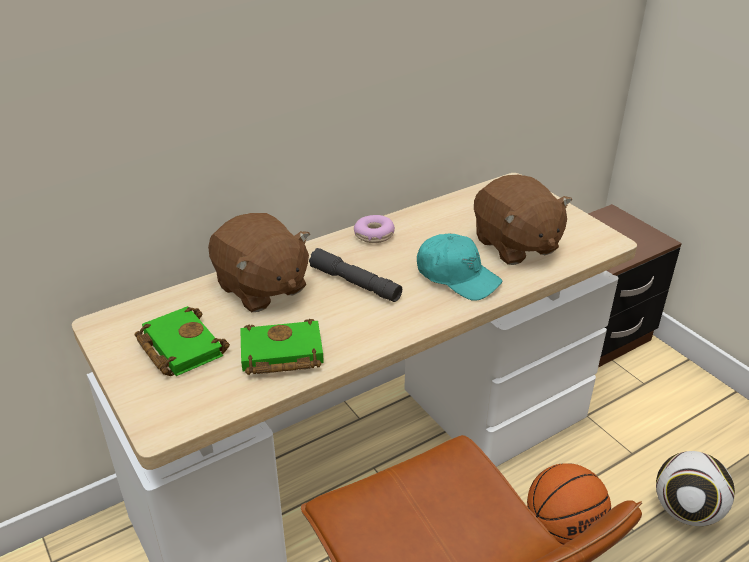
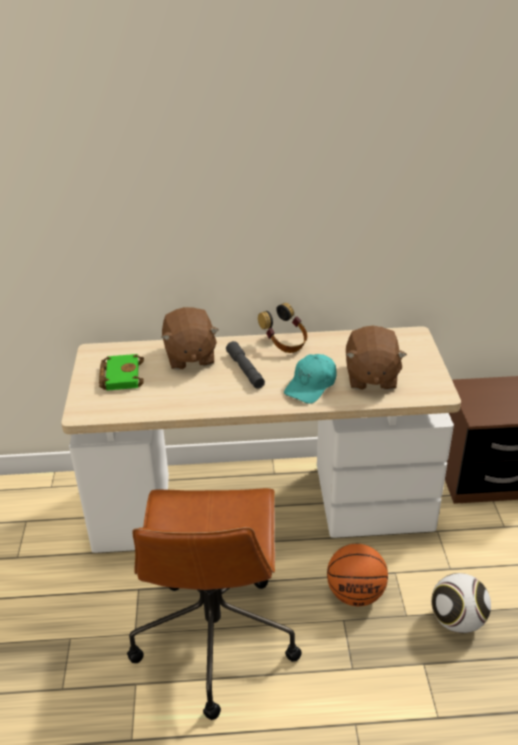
camera: 30 degrees right, 0 degrees up
(279, 355) = (167, 397): green book -> none
(374, 235) = (285, 343): donut -> headphones
(457, 277) = (311, 385): turquoise cap -> turquoise cap turned 60 degrees clockwise

